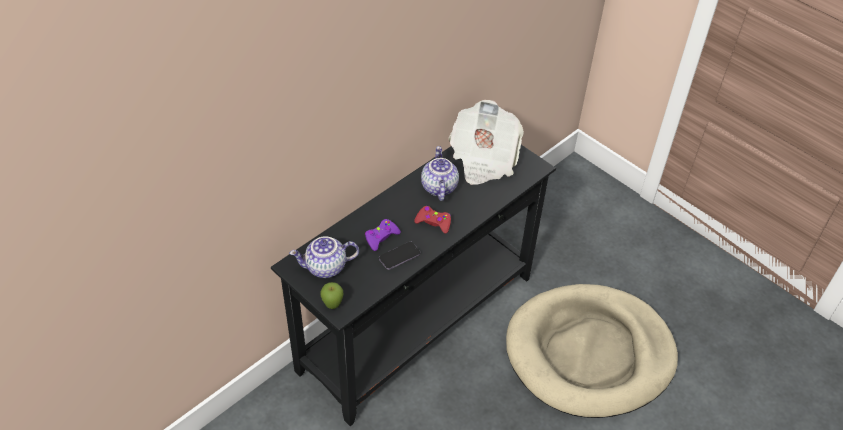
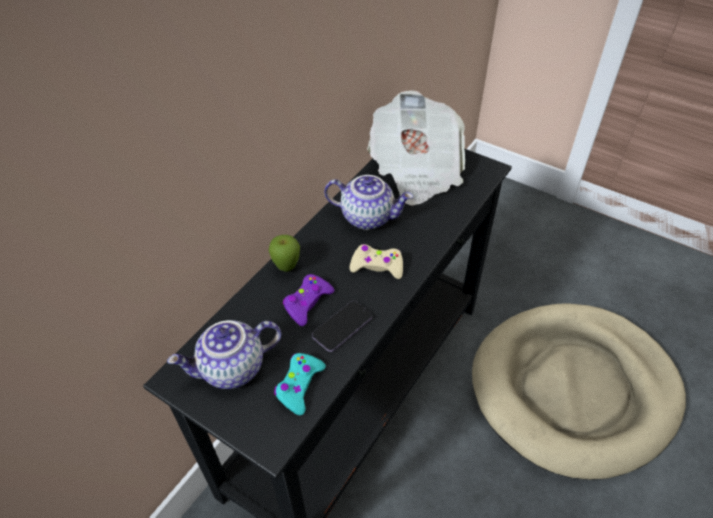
camera: 10 degrees left, 0 degrees up
(332, 305) = (256, 433): apple -> apple (287, 267)
(364, 285) = (299, 386): none -> turquoise game controller
(433, 222) = (377, 266): red game controller -> beige game controller
(438, 187) = (368, 217): teapot -> teapot turned 120 degrees clockwise

